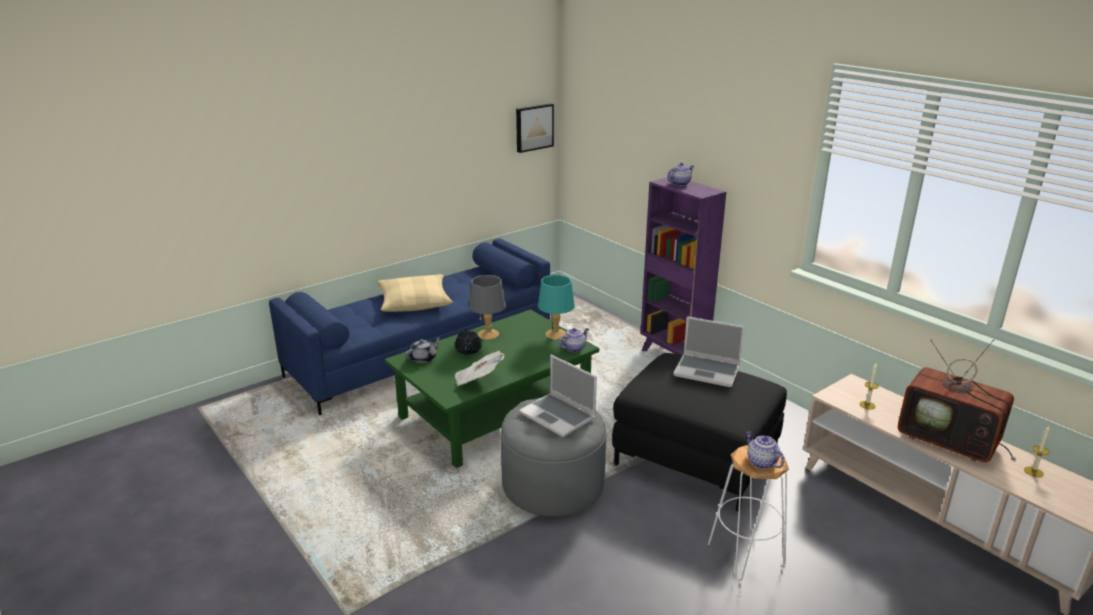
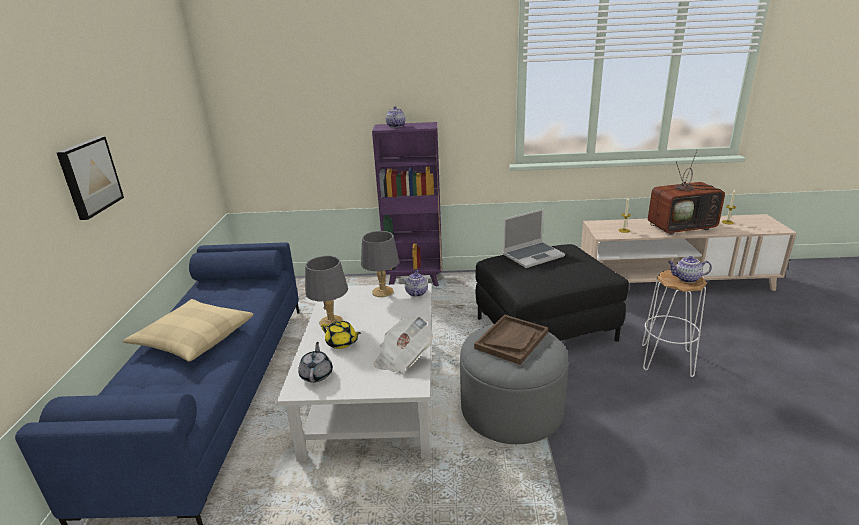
camera: 50 degrees left, 0 degrees up
(468, 350) = (342, 343): black teapot -> yellow teapot
(494, 412) = (372, 394): green coffee table -> white coffee table
(533, 127) = (191, 118): picture -> picture (89, 177)
(556, 334) = (383, 291): turquoise table lamp -> grey table lamp
(559, 416) = (511, 340): laptop -> brown tray

